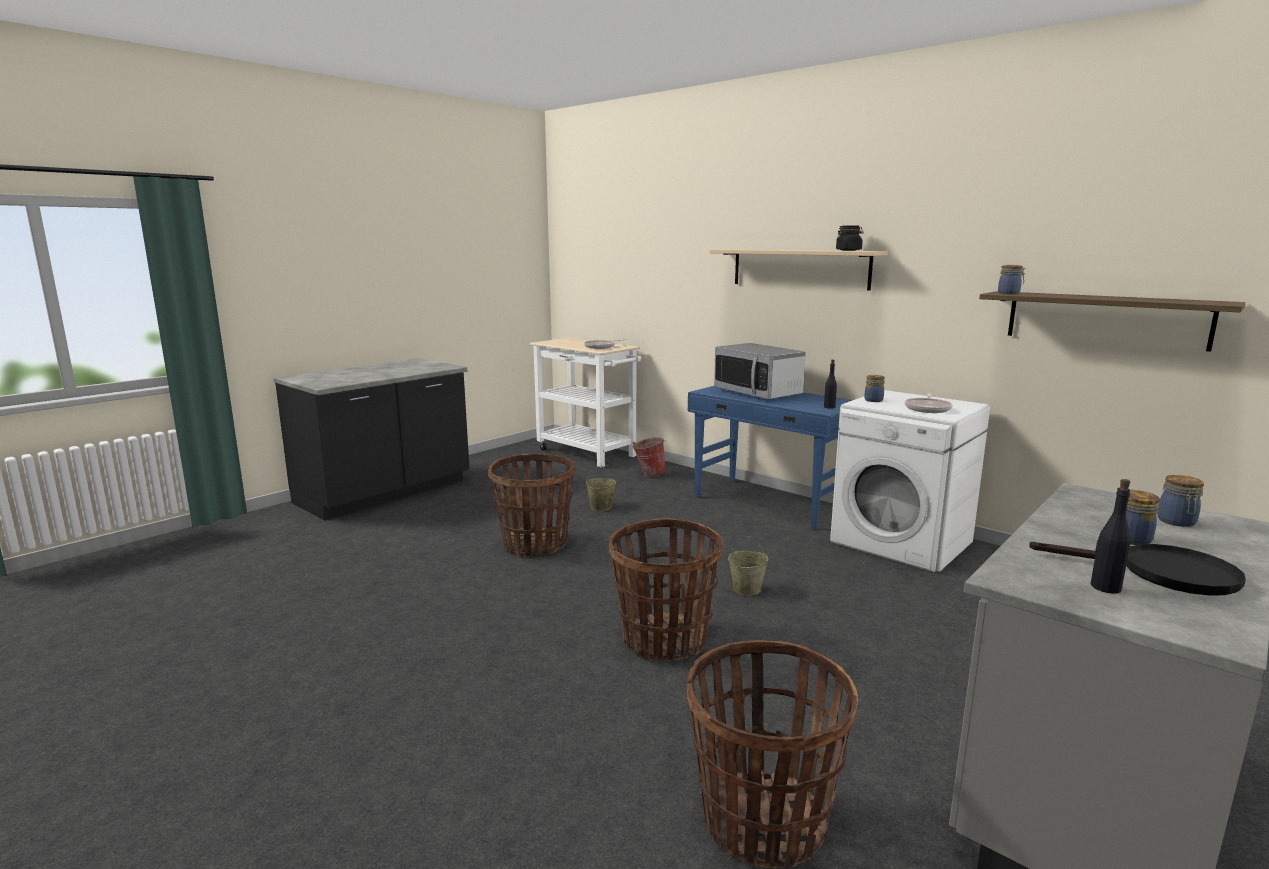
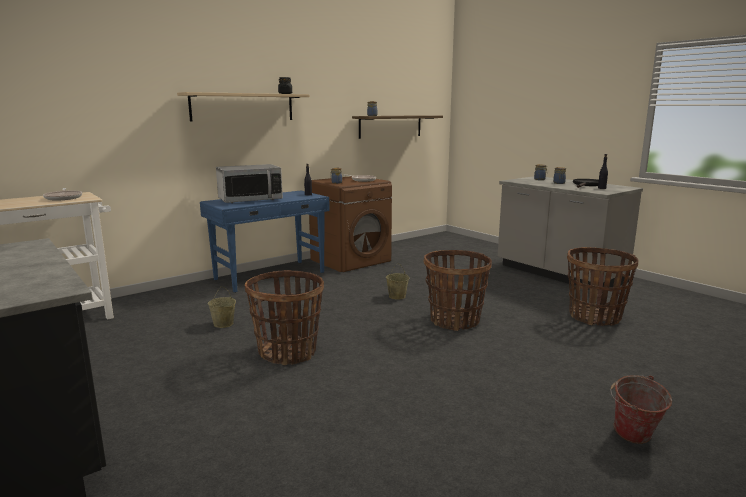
camera: 80 degrees left, 0 degrees up
(648, 474) = (162, 302): bucket -> bucket (633, 439)
(900, 542) = (353, 260): white washing machine -> brown washing machine

